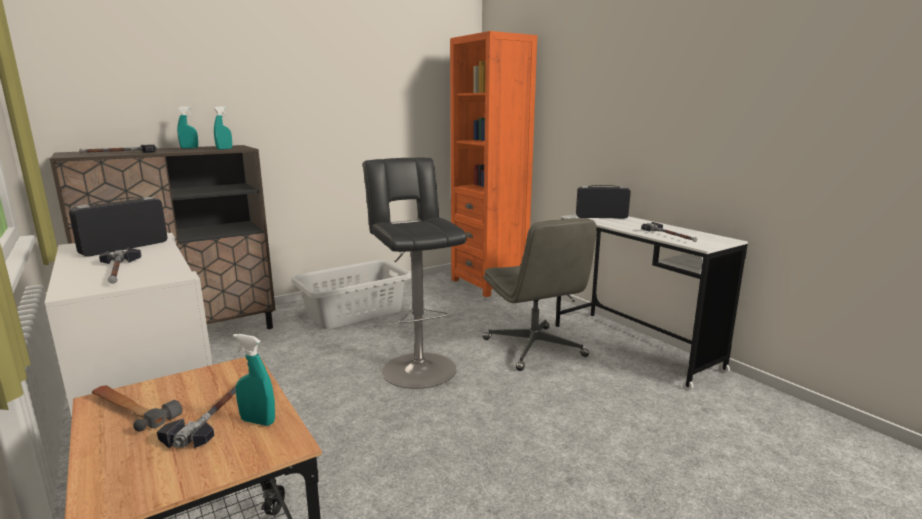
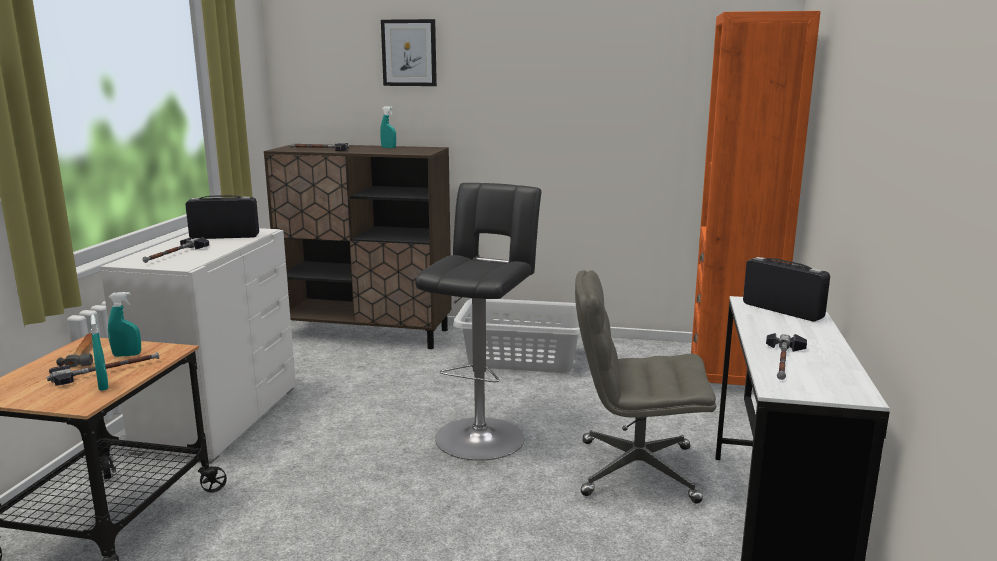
camera: 45 degrees right, 0 degrees up
(189, 55) = (409, 53): none -> picture
(224, 149) = (405, 152): turquoise spray bottle -> turquoise spray bottle (127, 355)
(534, 348) = (635, 471): grey office chair -> grey office chair turned 75 degrees clockwise

